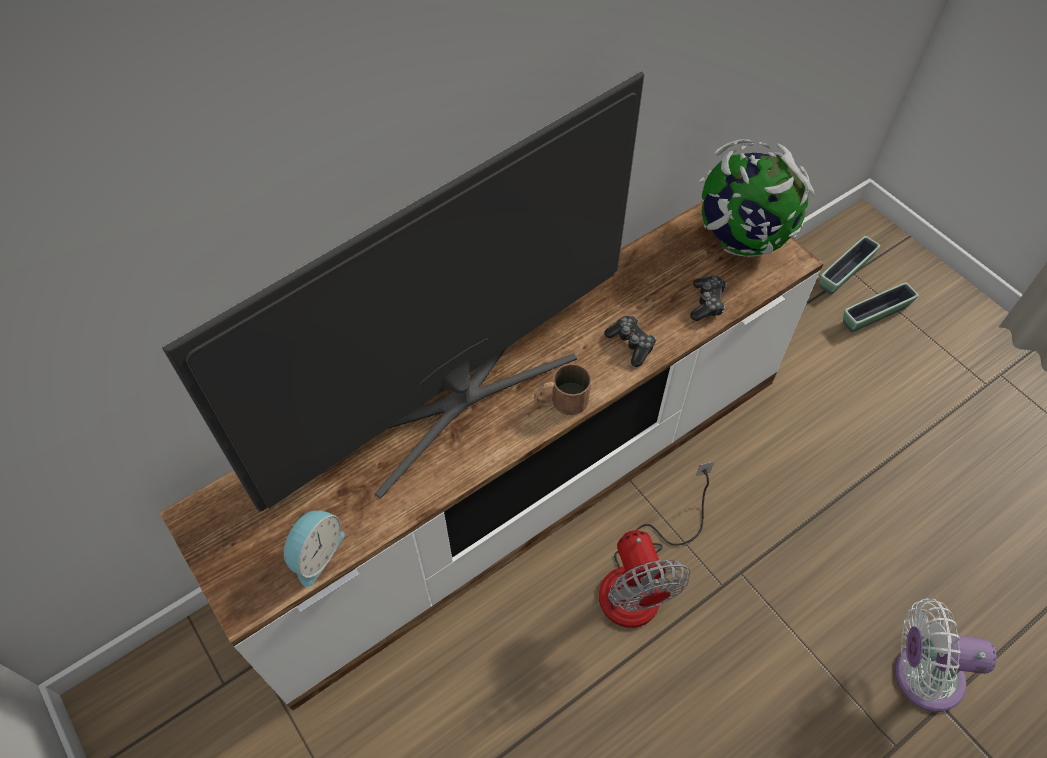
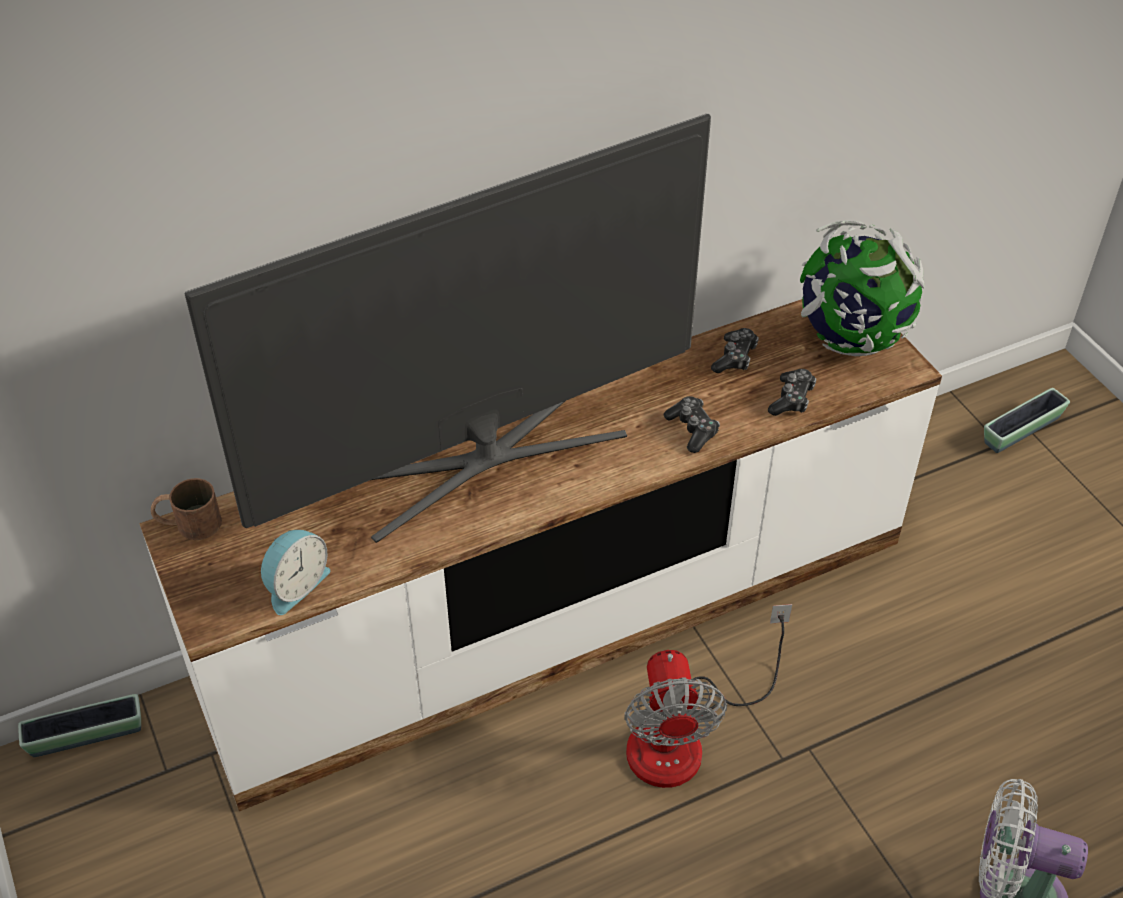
camera: 10 degrees right, 10 degrees down
(561, 401) = (598, 476): brown mug -> brown mug (188, 523)
(651, 269) = (735, 358): none -> game controller
(875, 314) = (1049, 483): planter -> planter (86, 736)

